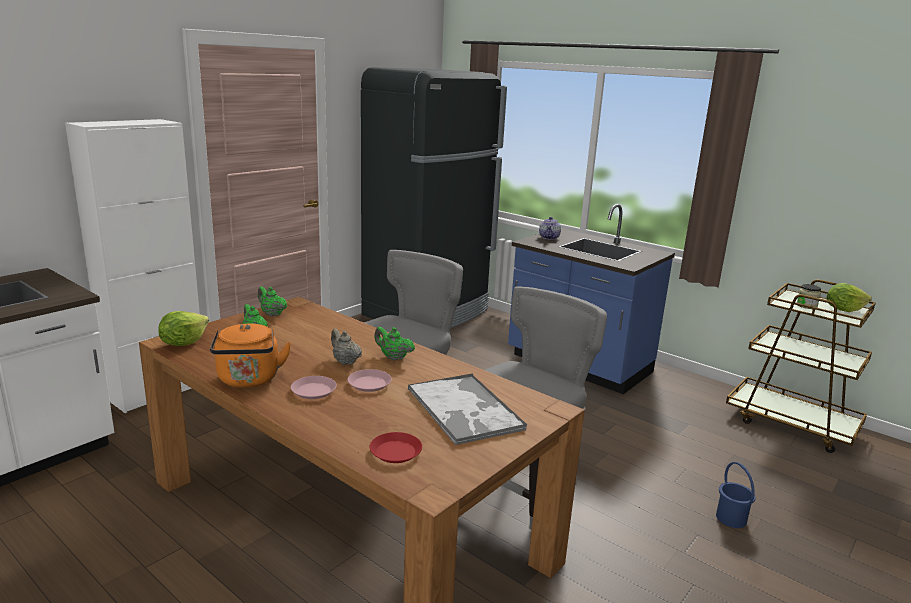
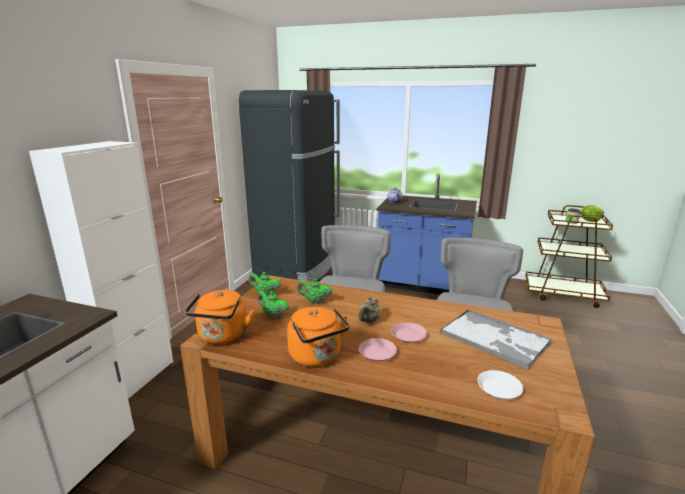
camera: 20 degrees left, 0 degrees up
(183, 343) = (222, 336): lettuce -> orange kettle
(345, 361) = (368, 321): beige teapot -> beige teapot turned 90 degrees counterclockwise
(393, 357) = (397, 309): green teapot -> green teapot (314, 301)
(395, 452) = (499, 388): red plate -> white plate
(730, 518) = (591, 364): blue bucket -> none

